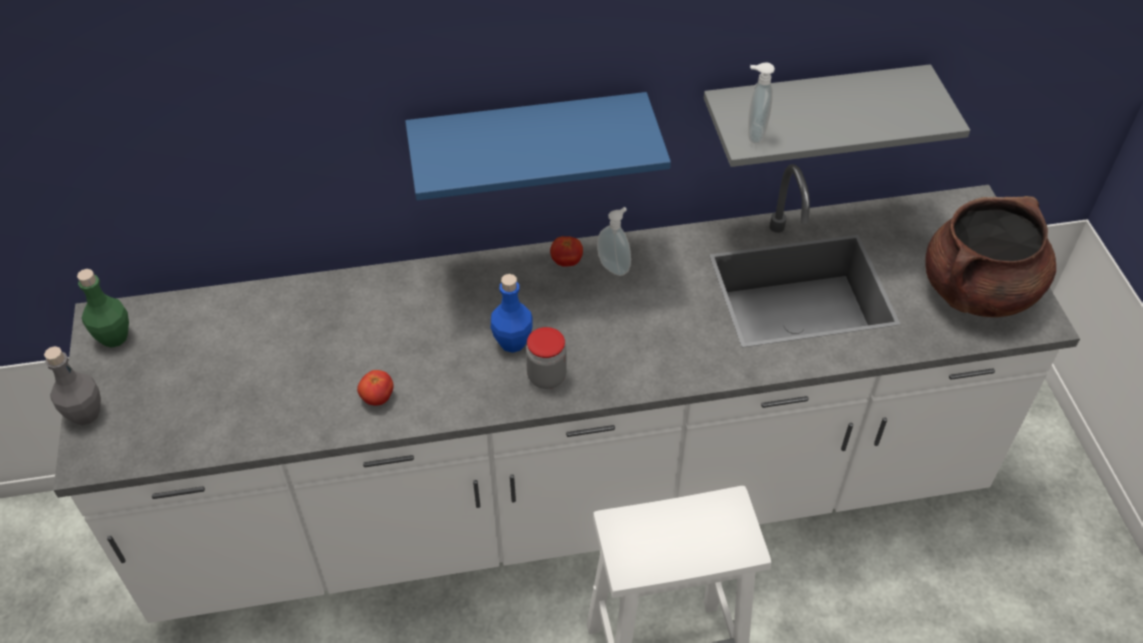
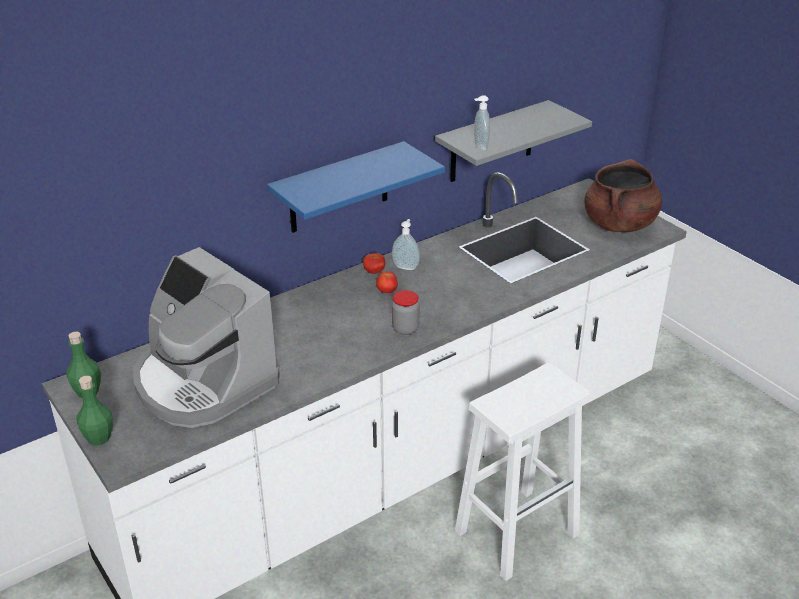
camera: 25 degrees left, 15 degrees down
(85, 414) = (99, 438): grey bottle -> green bottle
(247, 372) = (203, 382): none -> coffee machine
(377, 398) = (304, 369): tomato -> tomato (387, 291)
(512, 342) = (371, 318): blue bottle -> none

